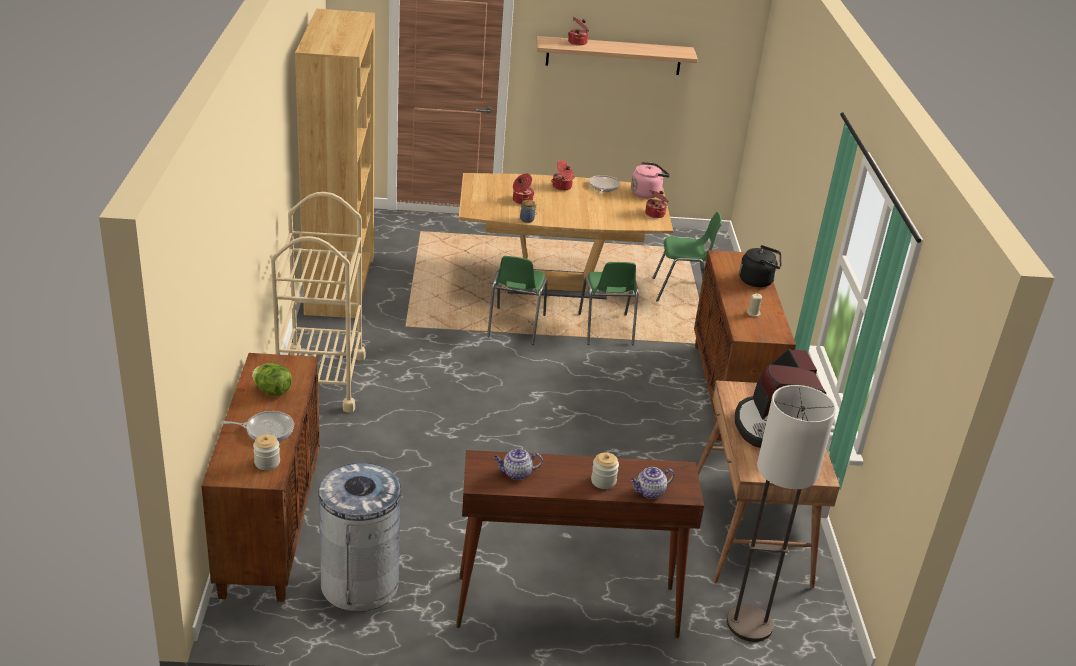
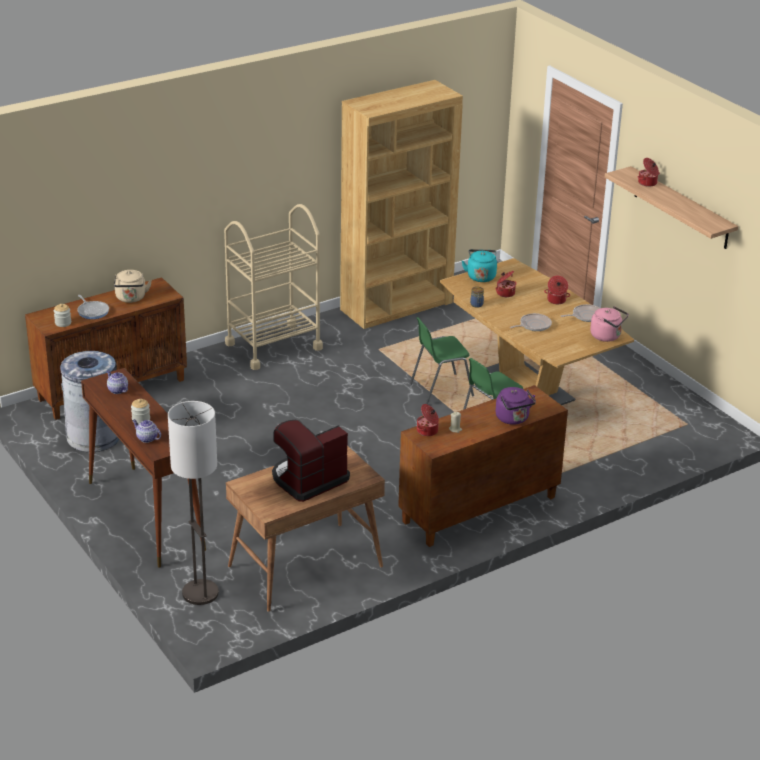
camera: 60 degrees right, 0 degrees up
(272, 391) = (131, 298): lettuce -> beige kettle
(477, 198) = (481, 276): none -> turquoise kettle
(594, 212) = (533, 325): none -> frying pan
(655, 214) = (574, 350): cooking pot -> cooking pot (428, 431)
(681, 292) = (605, 444): green chair -> none
(758, 281) = (513, 419): black kettle -> purple kettle

